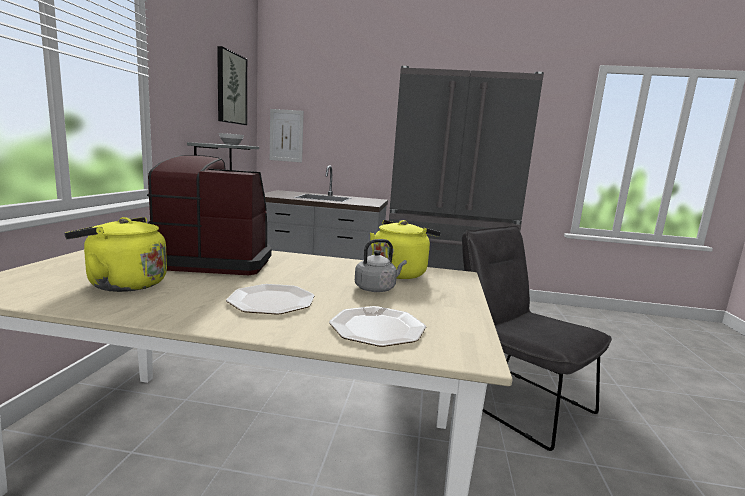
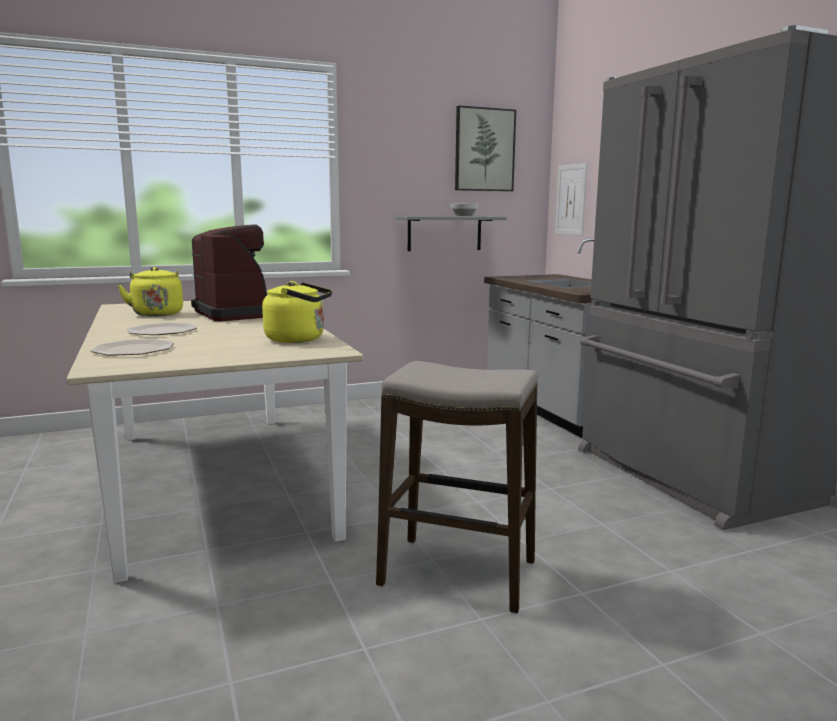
camera: 60 degrees right, 0 degrees up
(377, 288) = (232, 340): grey kettle -> none
(515, 400) = (457, 573): grey chair -> stool

